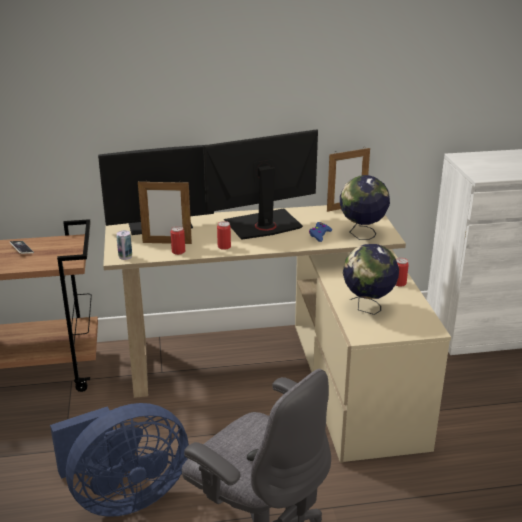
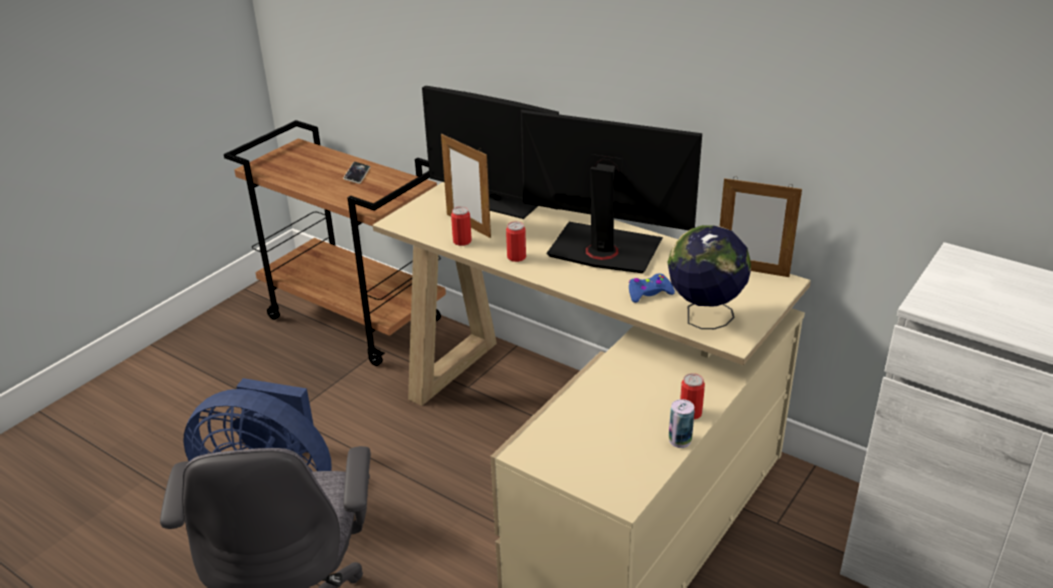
camera: 45 degrees right, 5 degrees up
(125, 256) = (405, 224): can -> can (680, 440)
(367, 308) = (593, 423): globe -> none

